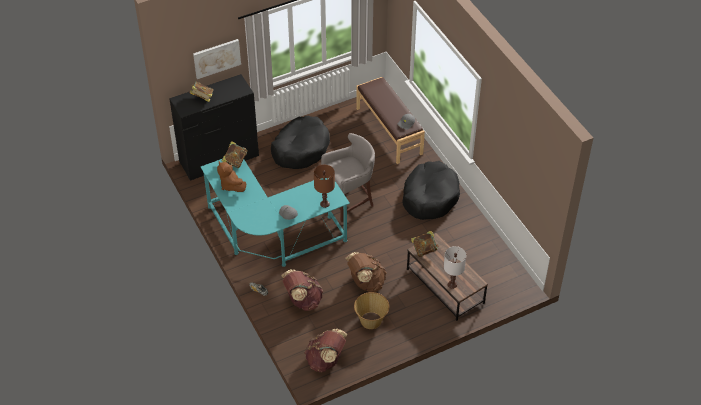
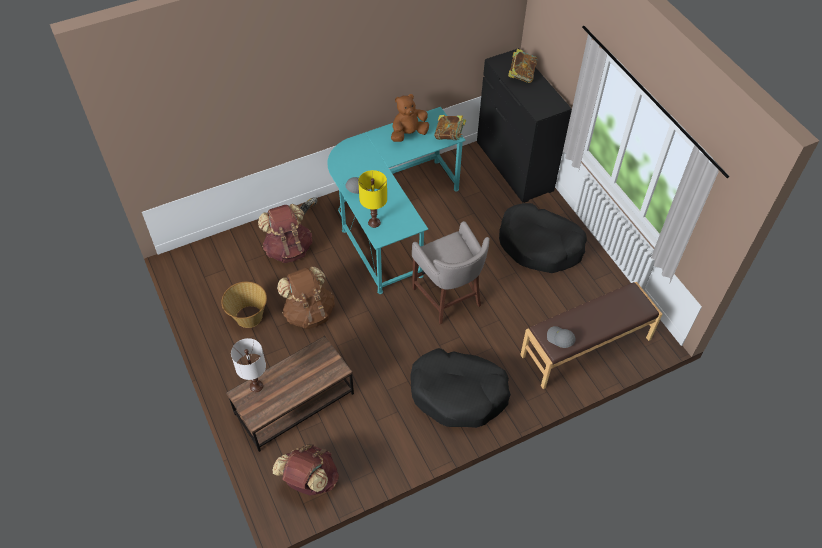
camera: 90 degrees right, 5 degrees up
(216, 58) = (564, 59): picture -> none
(324, 204) = (374, 222): brown table lamp -> yellow table lamp
(326, 360) = (197, 271): brown backpack -> brown backpack (309, 480)
(424, 250) = (321, 356): book -> none

